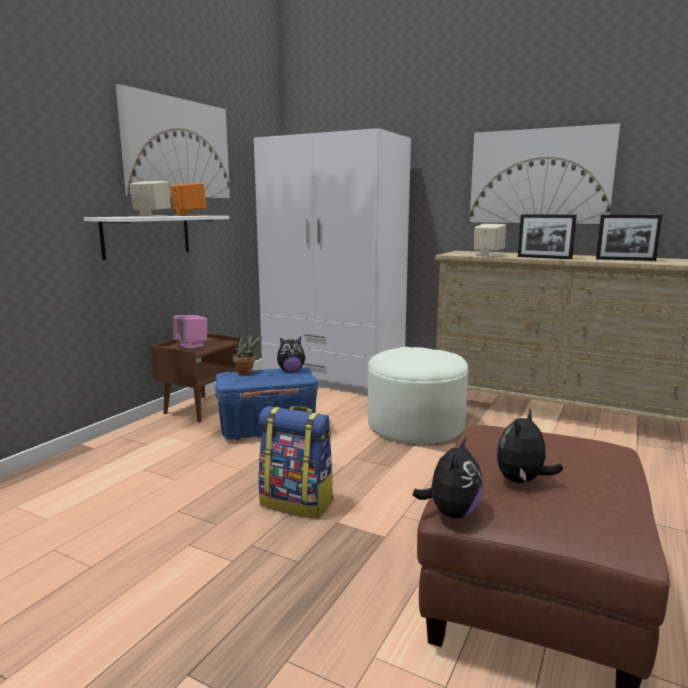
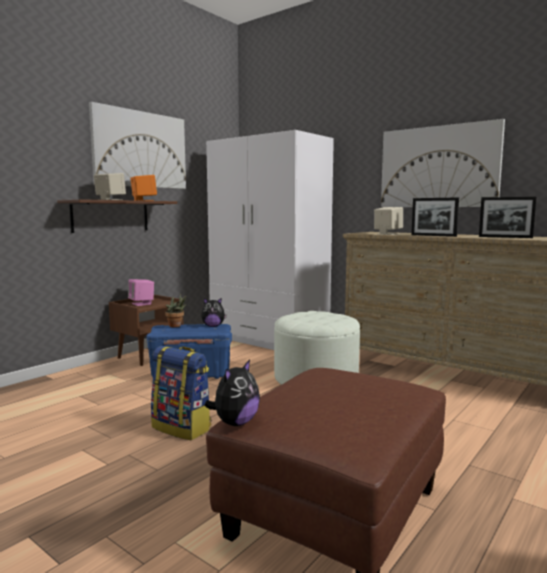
camera: 10 degrees right, 5 degrees down
(147, 236) = (110, 216): white shelf -> brown shelf
(522, 481) = (310, 404): plush toy -> none

